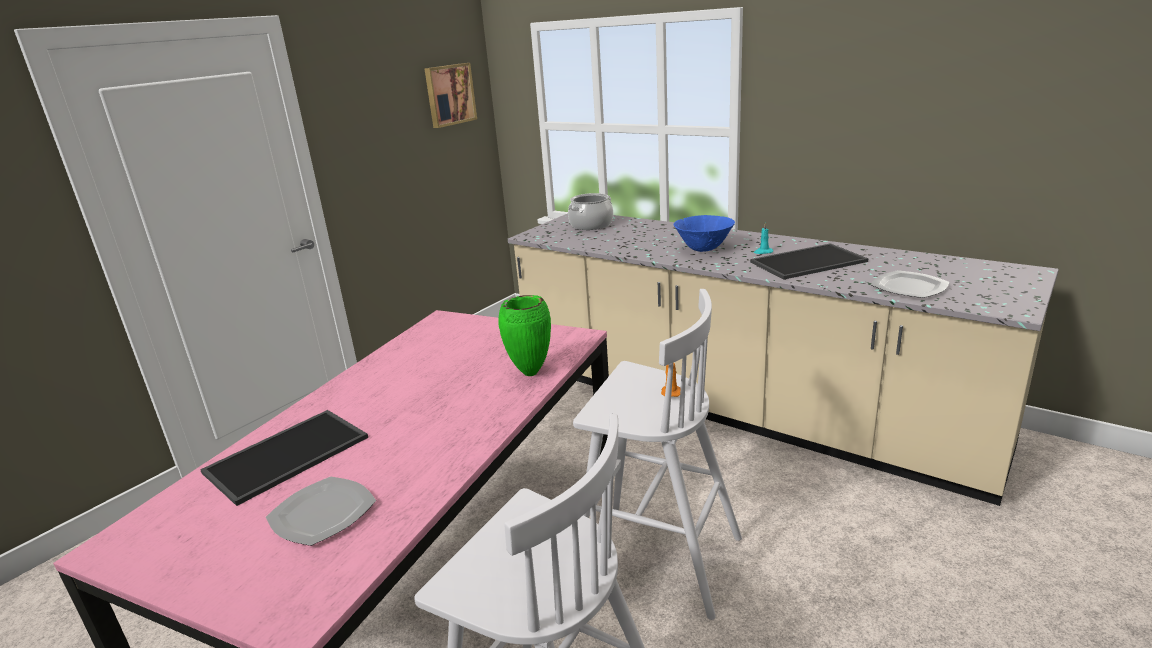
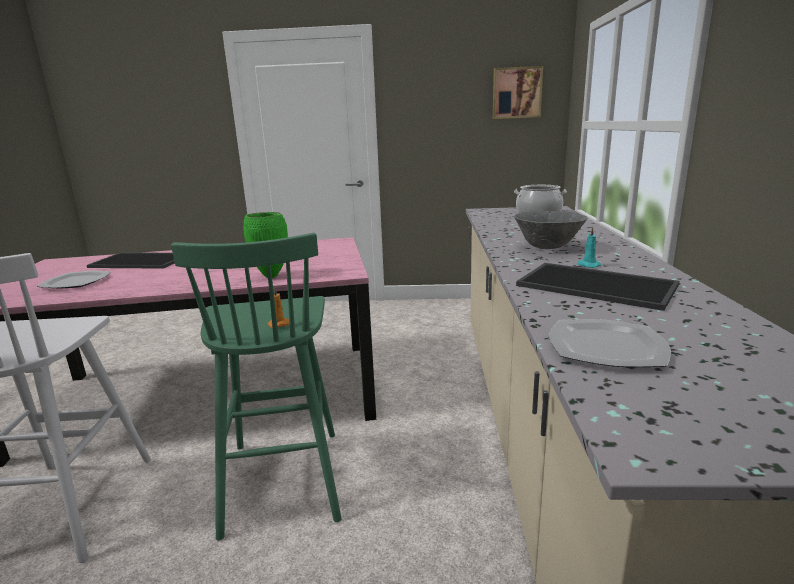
camera: 55 degrees right, 5 degrees down
(655, 557) = (283, 478): white stool -> green stool
(703, 249) = (547, 248): blue bowl -> grey bowl

